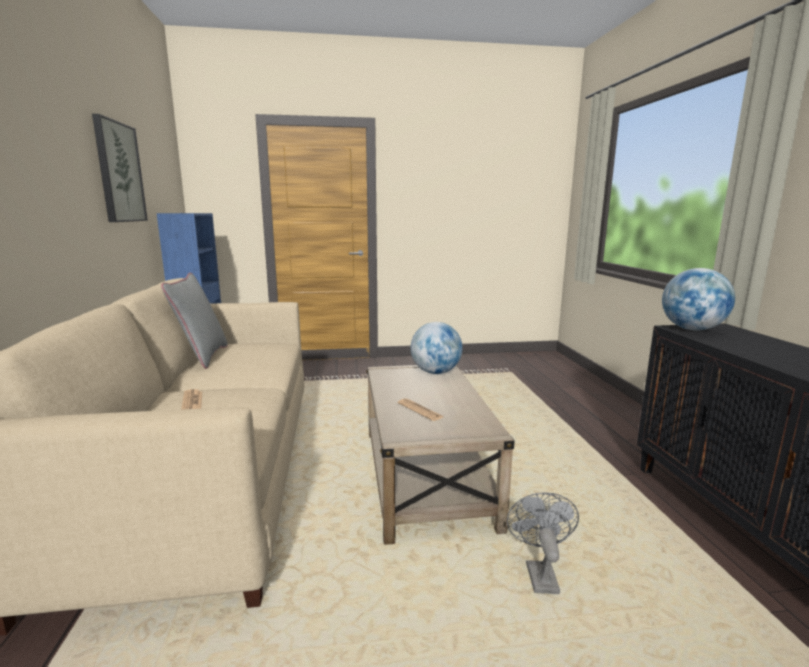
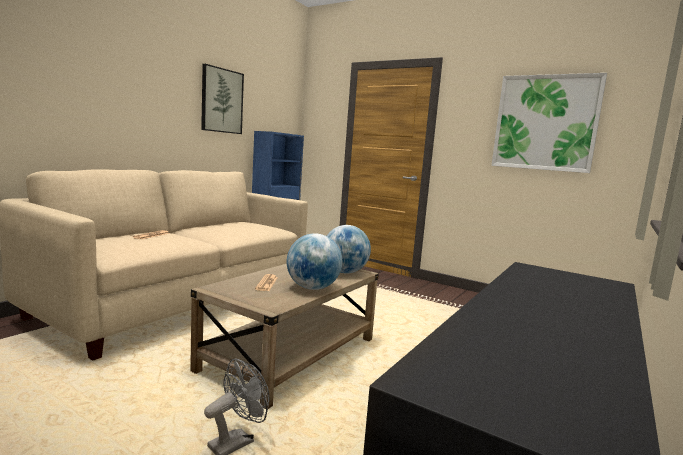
camera: 40 degrees right, 5 degrees down
(202, 357) = (220, 223): grey pillow -> none
(481, 189) = (545, 123): none -> picture
(692, 329) = (545, 273): globe -> globe (312, 288)

